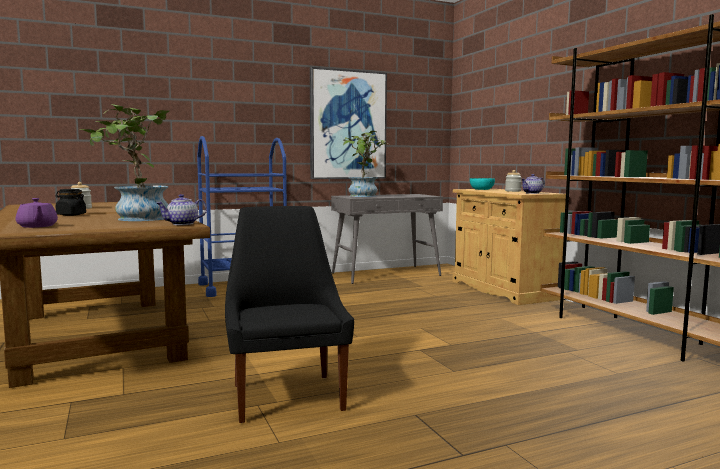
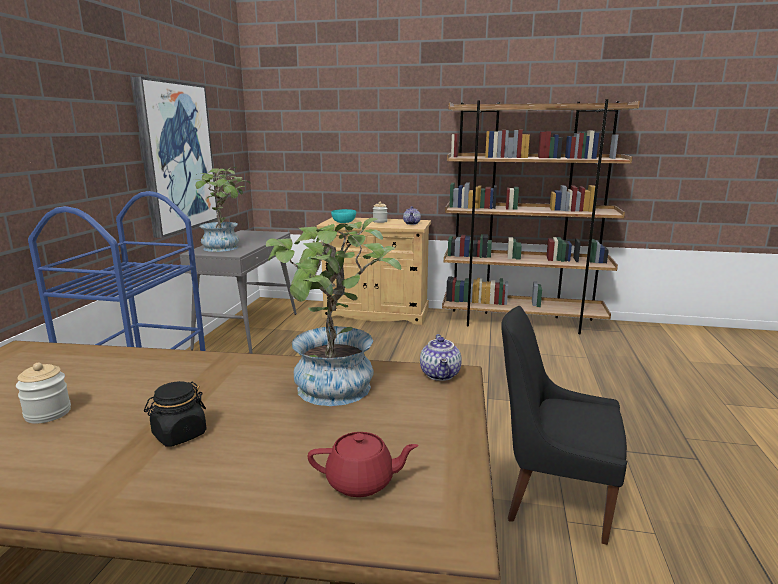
camera: 55 degrees left, 10 degrees up
(37, 226) = (361, 482): purple teapot -> red teapot

